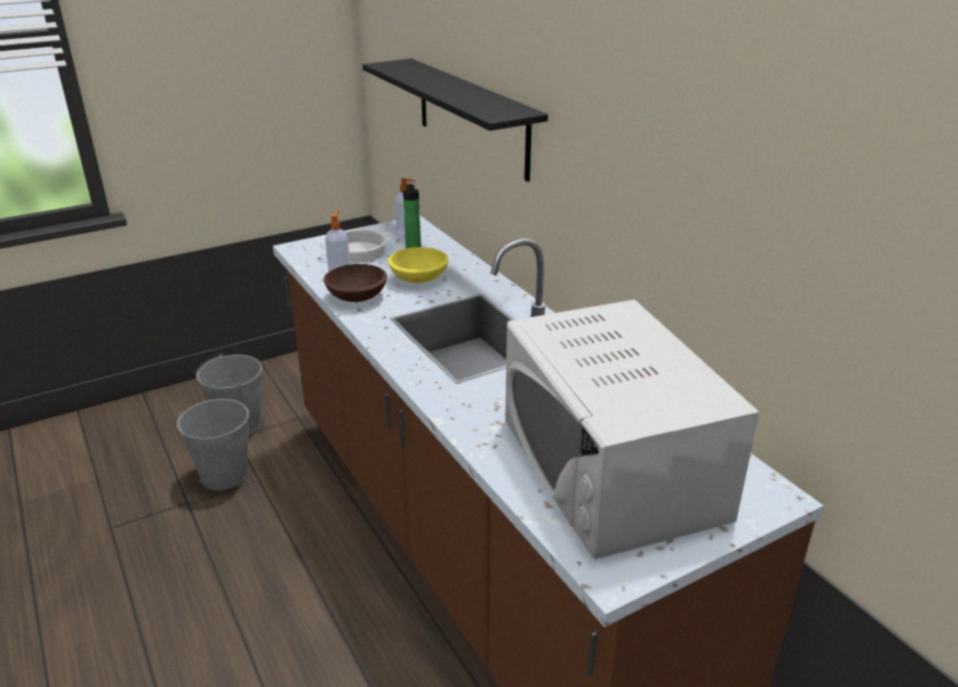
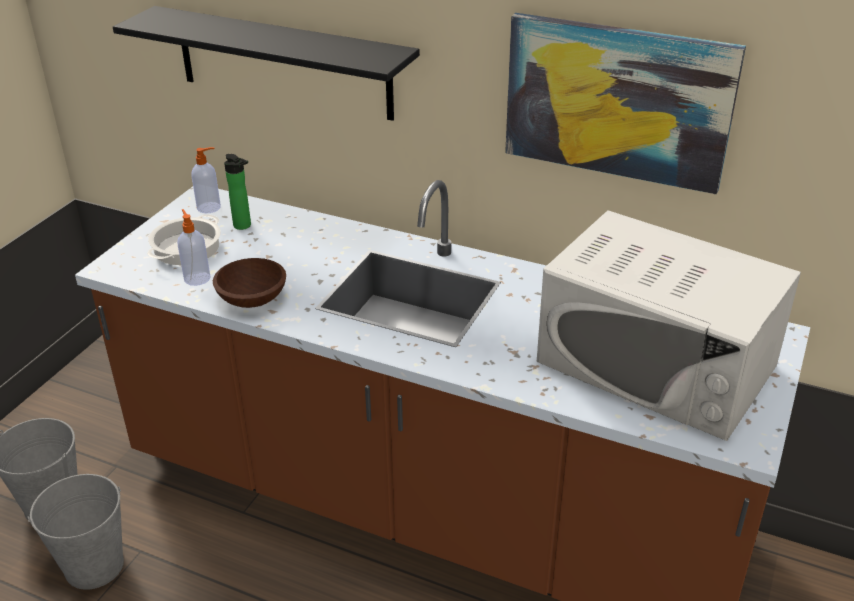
camera: 35 degrees left, 5 degrees up
(419, 278) = (289, 255): yellow bowl -> none
(679, 191) = (617, 101): none -> picture

